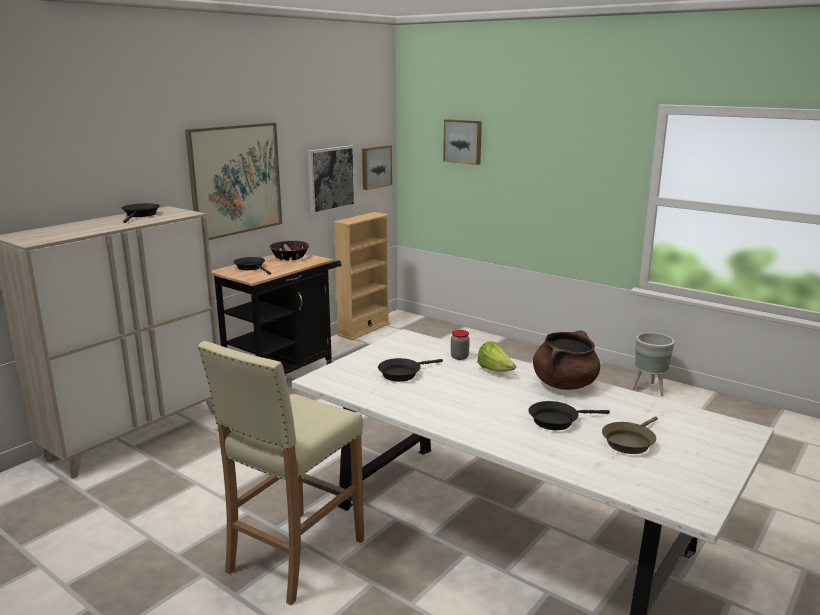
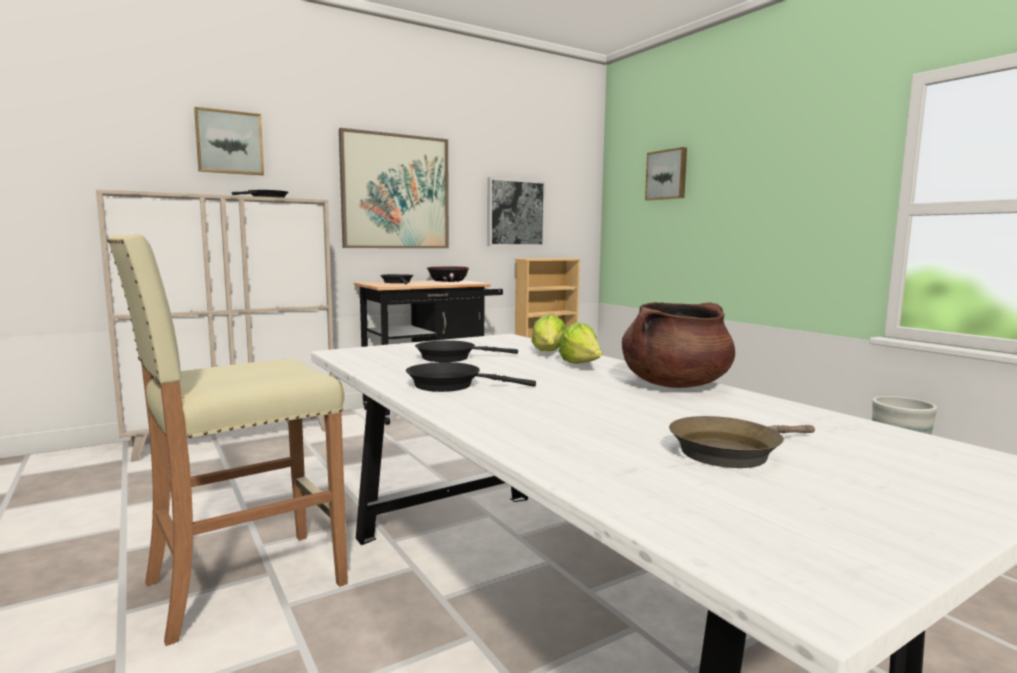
camera: 20 degrees right, 10 degrees down
(375, 167) = (573, 210): picture -> picture (229, 142)
(459, 357) = (548, 353): jar -> lettuce
(557, 420) = (616, 414): black frying pan -> black frying pan (450, 385)

